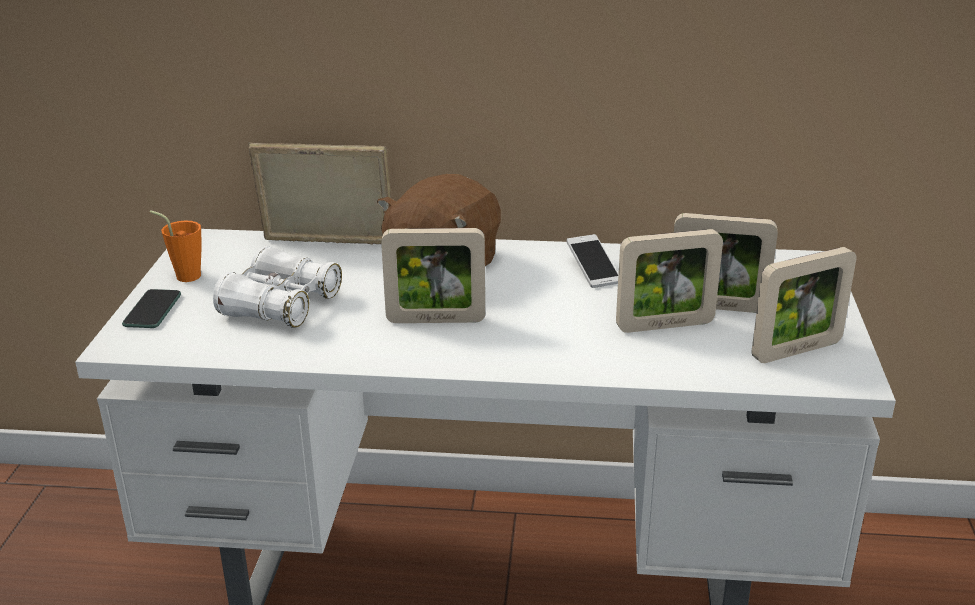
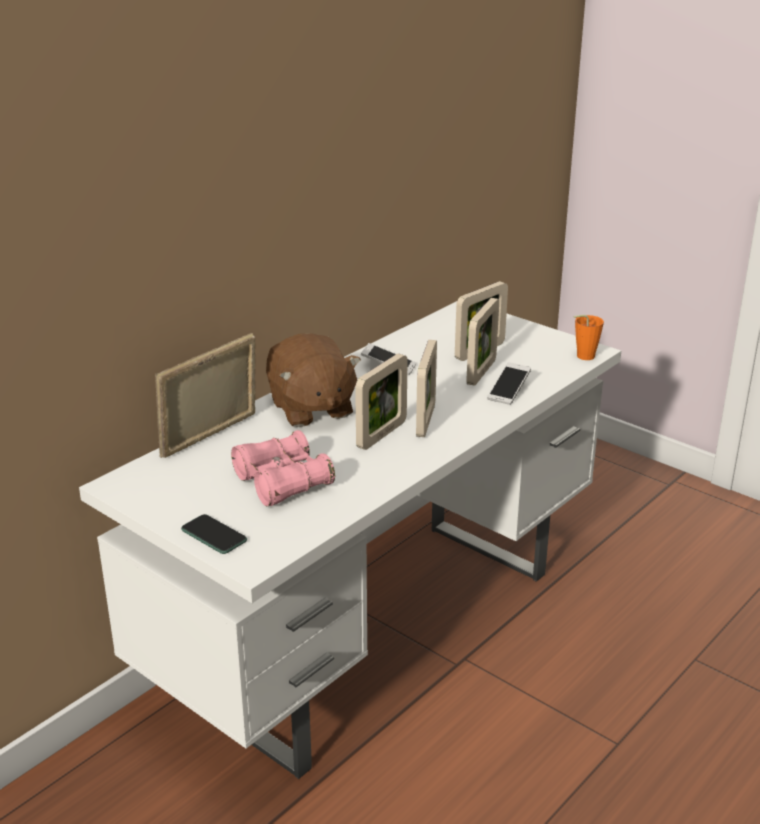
camera: 55 degrees left, 0 degrees up
(184, 275) = (172, 507): orange cup -> orange cup (582, 357)
(280, 305) = (282, 482): white binoculars -> pink binoculars
(645, 357) = (508, 391): none -> phone
(796, 350) = (550, 351): picture frame -> picture frame (425, 421)

